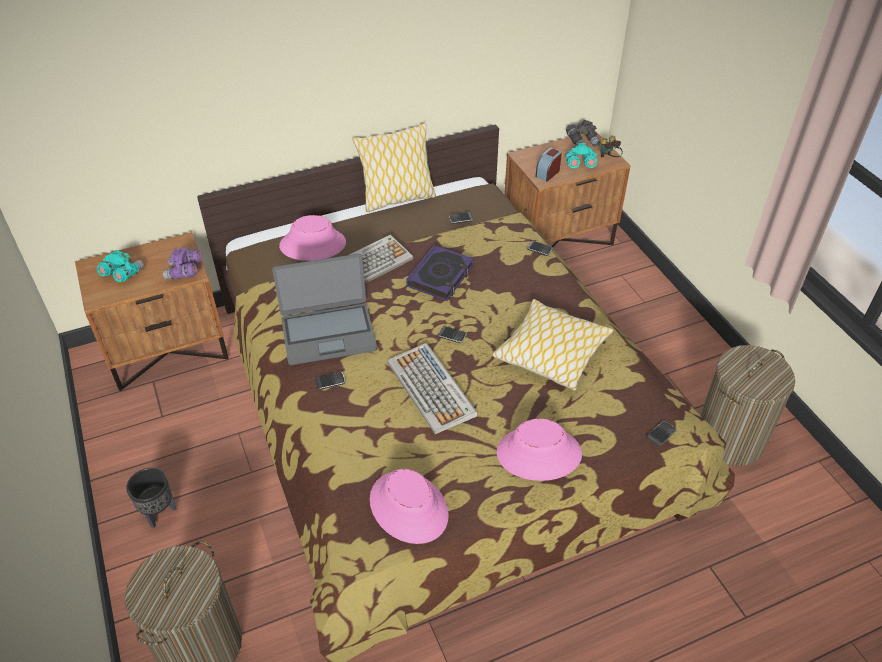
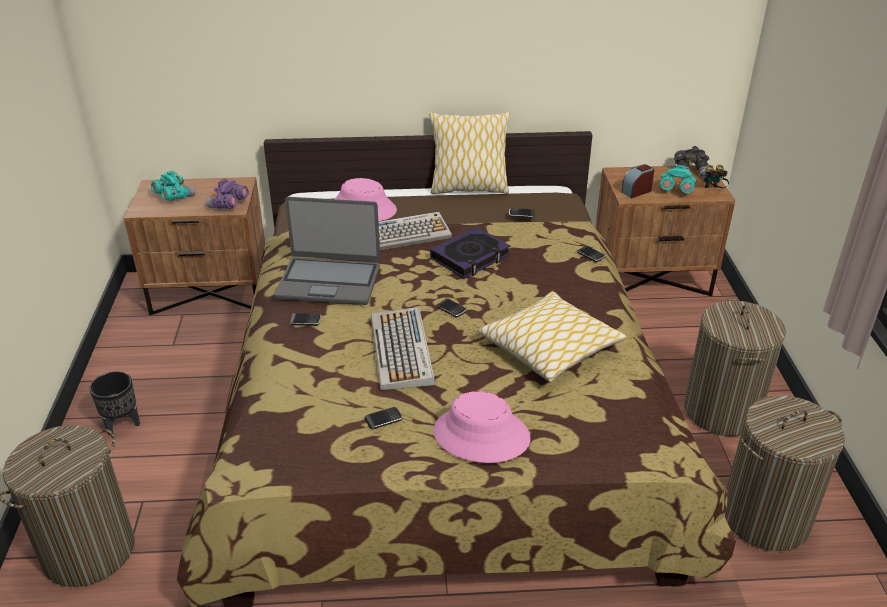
camera: 20 degrees right, 10 degrees down
(409, 507) = (314, 448): pink hat -> none
(661, 435) = (635, 453): phone -> phone (384, 419)
(662, 353) = (721, 411): none -> laundry basket

